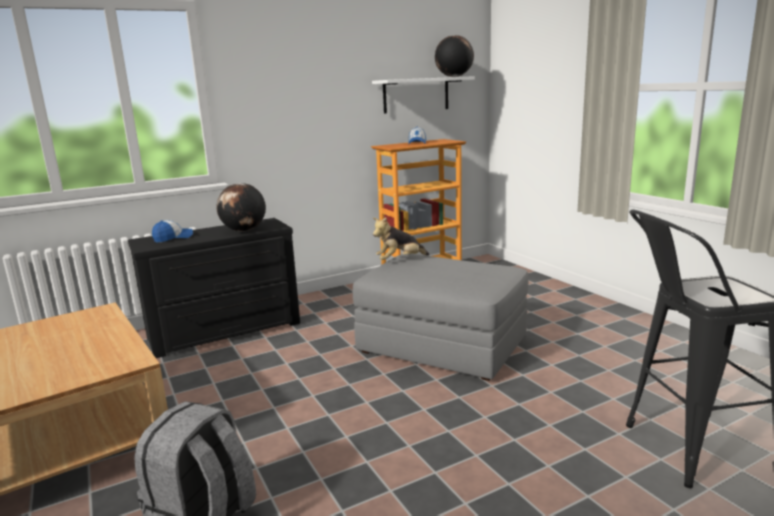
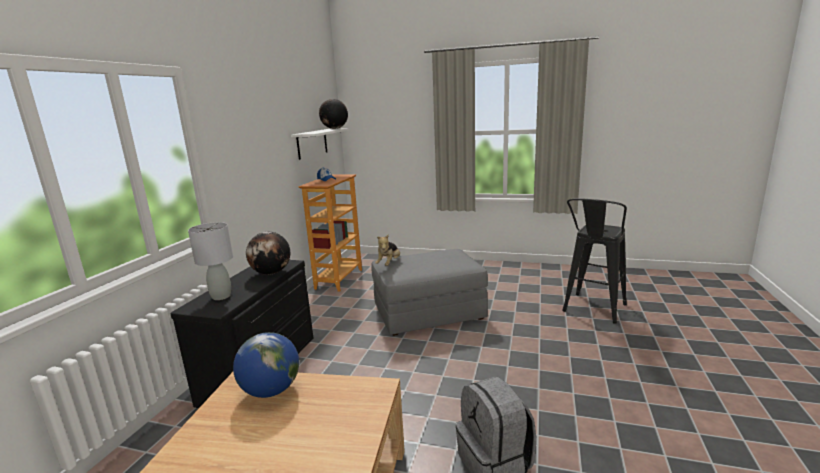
camera: 45 degrees left, 0 degrees up
(91, 326) = (271, 390): none -> globe
(173, 238) = (221, 296): cap -> grey table lamp

